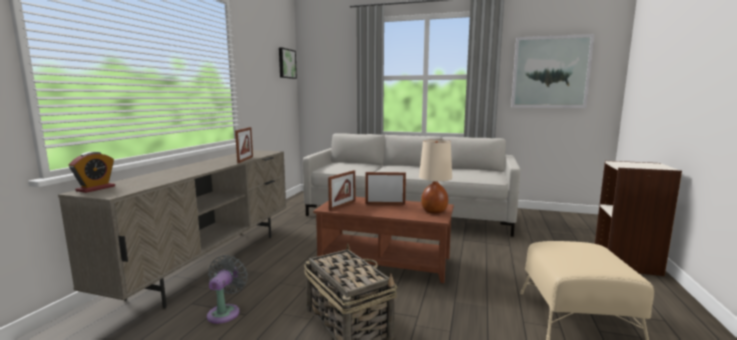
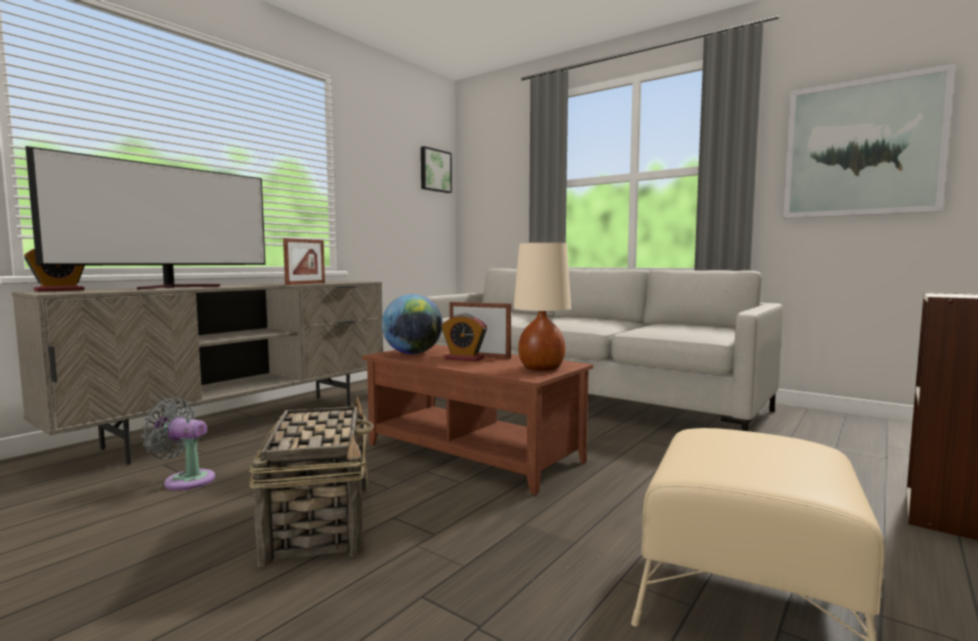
camera: 20 degrees right, 5 degrees down
(174, 175) = (177, 287): none -> television
(225, 312) = (185, 480): grey fan -> grey fan turned 105 degrees counterclockwise
(342, 205) = (412, 353): picture frame -> globe
(380, 207) = (464, 358): none -> alarm clock

